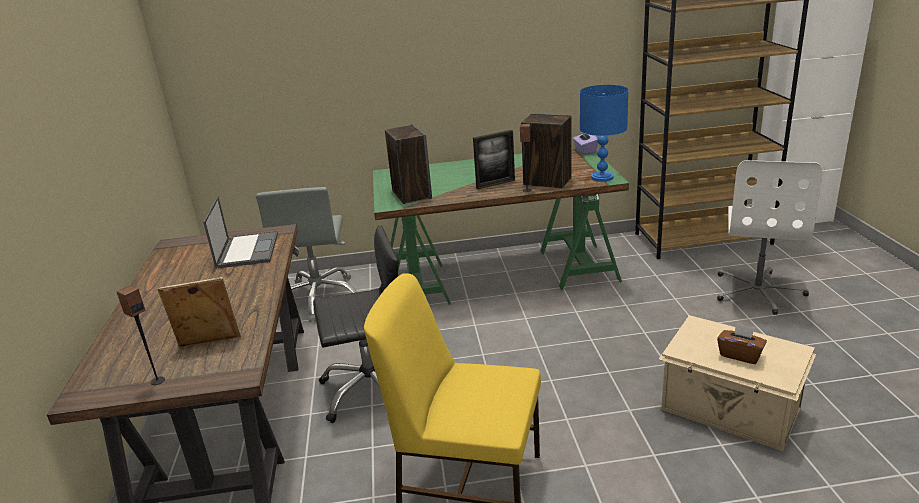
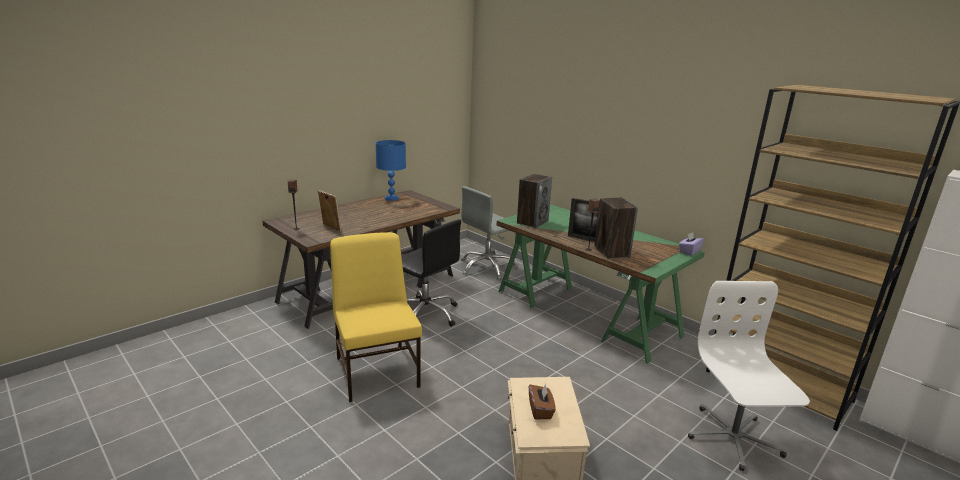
camera: 50 degrees right, 5 degrees down
(247, 250) = (419, 208): laptop -> none
(602, 177) = (649, 267): blue table lamp -> blue table lamp (392, 198)
(758, 291) = (732, 438): white office chair -> white office chair turned 105 degrees clockwise

